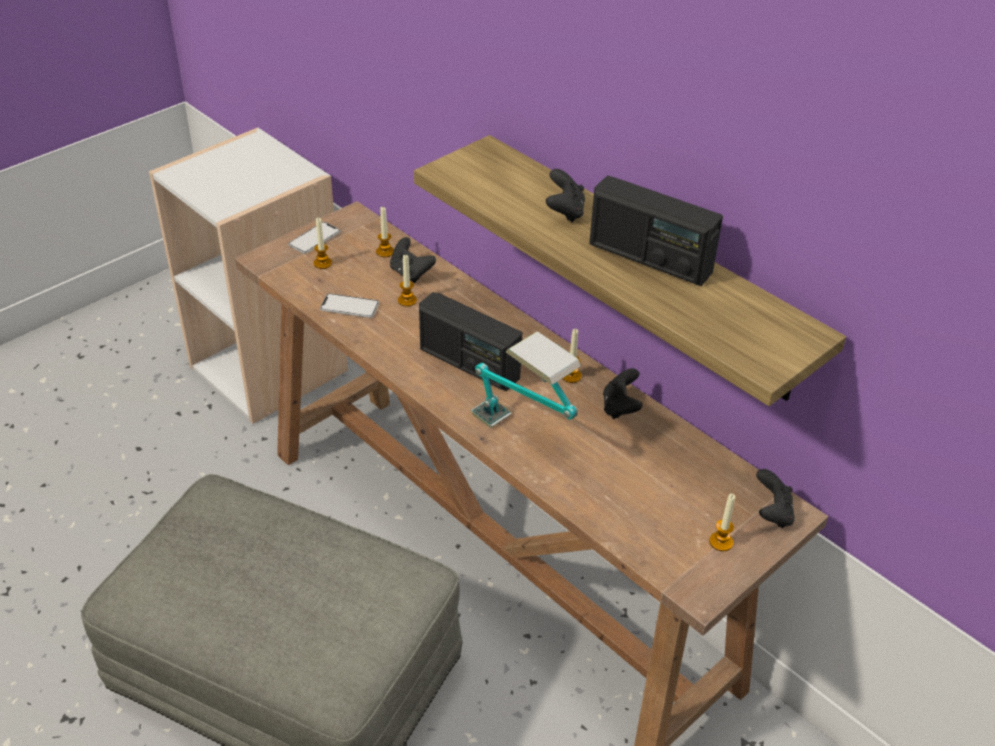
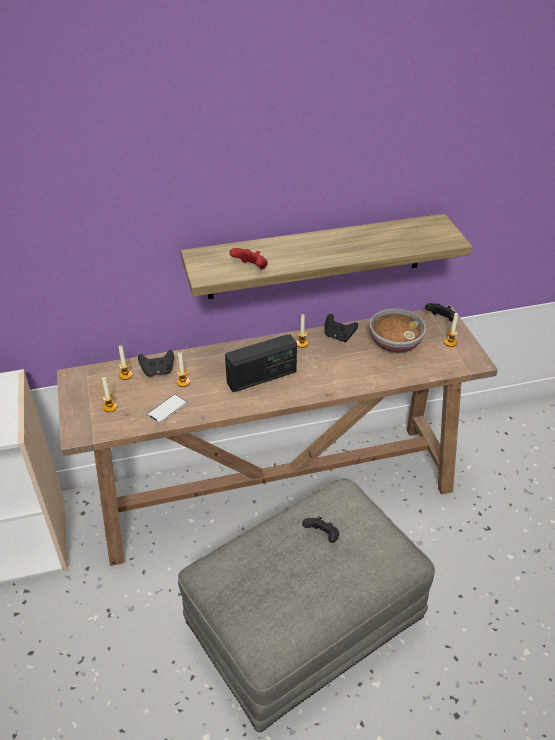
camera: 60 degrees left, 0 degrees up
(314, 239) = (79, 402): phone -> none
(495, 198) = (251, 268): none -> red game controller
(523, 439) = (338, 379): table lamp -> none
(564, 212) = (284, 251): black game controller -> black game controller (322, 536)
(649, 258) = (347, 240): radio -> none
(657, 474) = (394, 343): none -> bowl

